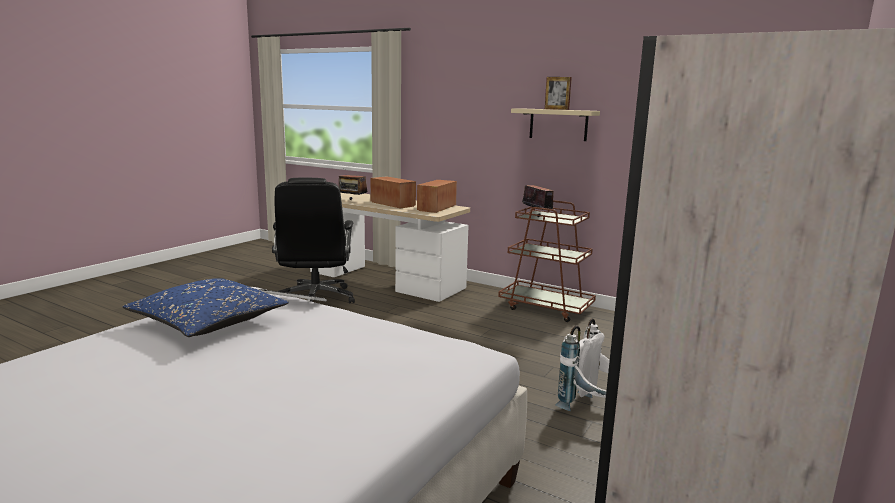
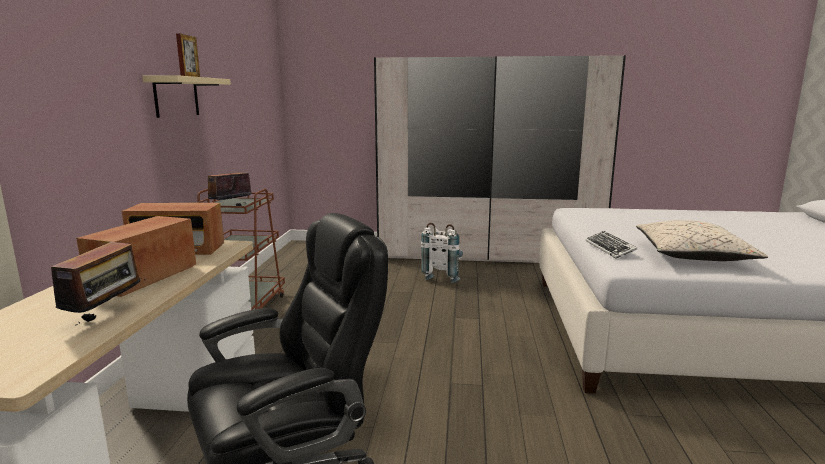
camera: 115 degrees left, 0 degrees up
(209, 323) = (692, 255): blue pillow -> beige pillow

